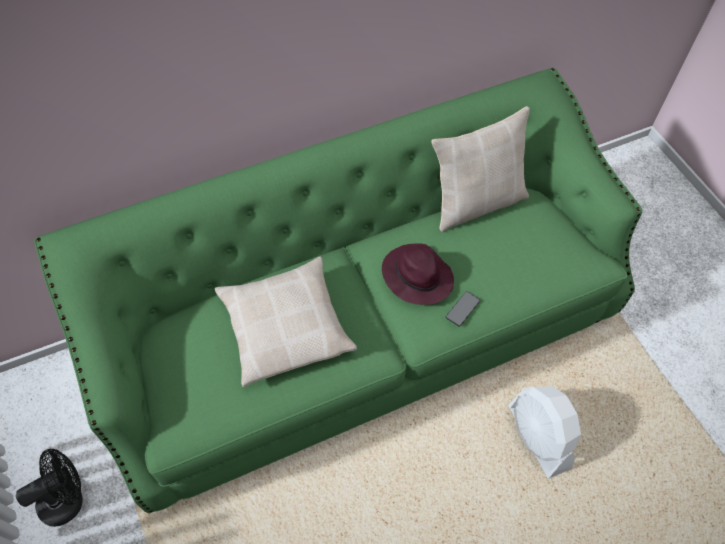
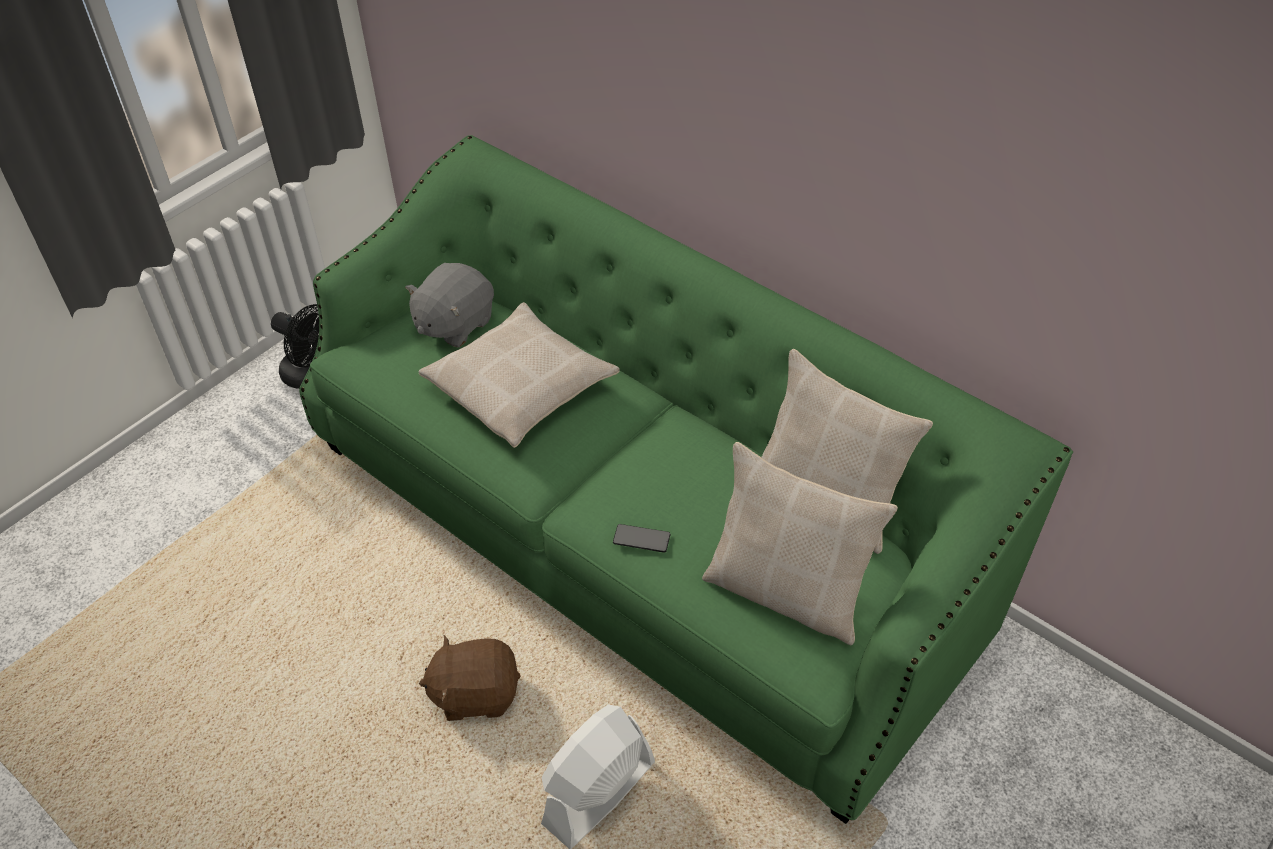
camera: 65 degrees right, 10 degrees down
(189, 347) = (454, 324): none -> grey plush toy
(416, 276) = (661, 476): purple hat -> none
(436, 483) = (475, 693): none -> brown plush toy
(536, 252) = (787, 592): none -> beige pillow

